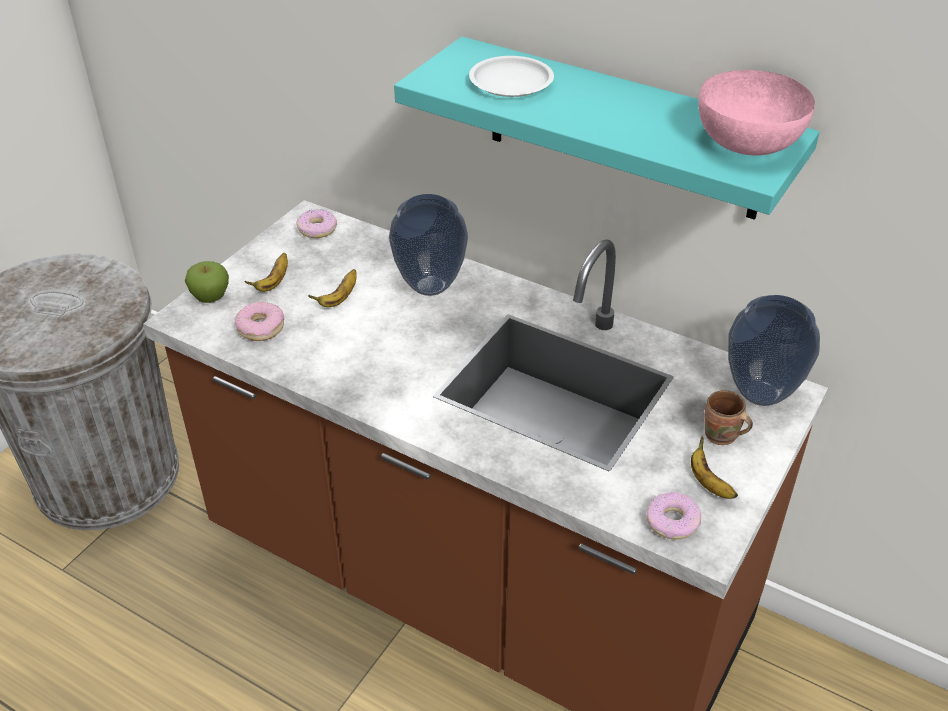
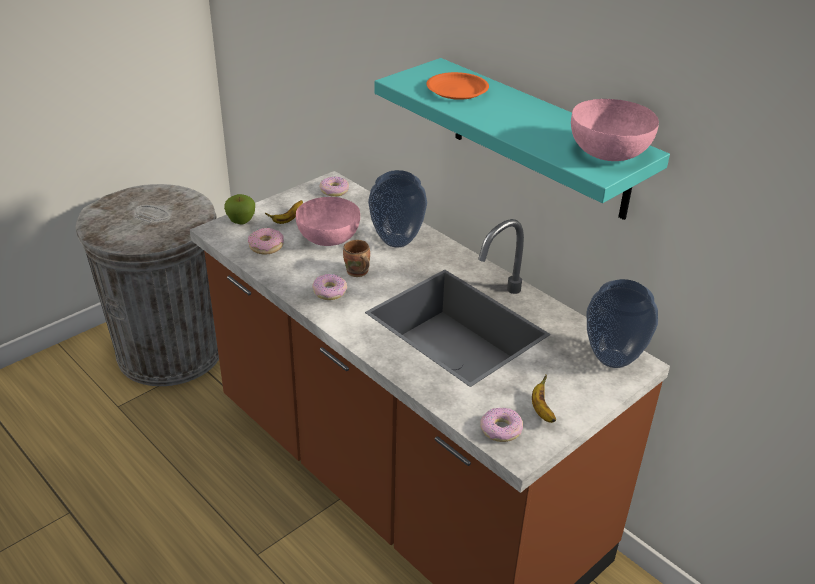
camera: 15 degrees right, 5 degrees down
(339, 299) = (328, 238): banana -> pink bowl
(374, 376) = (330, 291): none -> donut
(511, 83) = (457, 90): white plate -> orange plate
(721, 437) = (567, 382): brown mug -> brown mug (357, 273)

